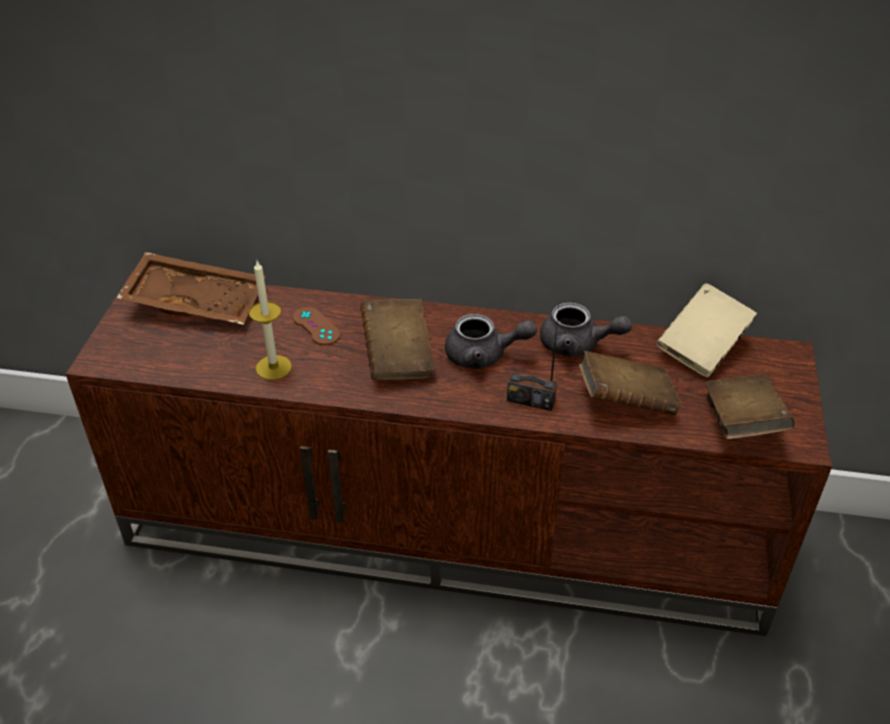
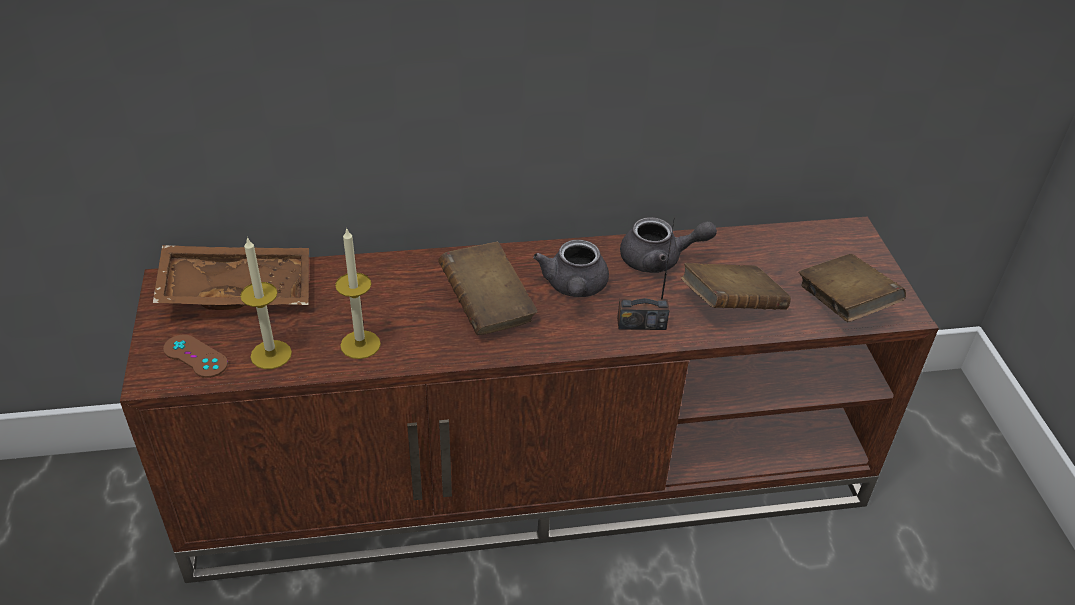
camera: 20 degrees left, 0 degrees up
(197, 361) = (271, 354): none -> candle
(316, 326) = (385, 292): brown game controller -> brown game controller (195, 356)
(484, 355) = (574, 288): grey teapot -> grey teapot turned 105 degrees clockwise
(702, 347) = (775, 239): beige book -> none

